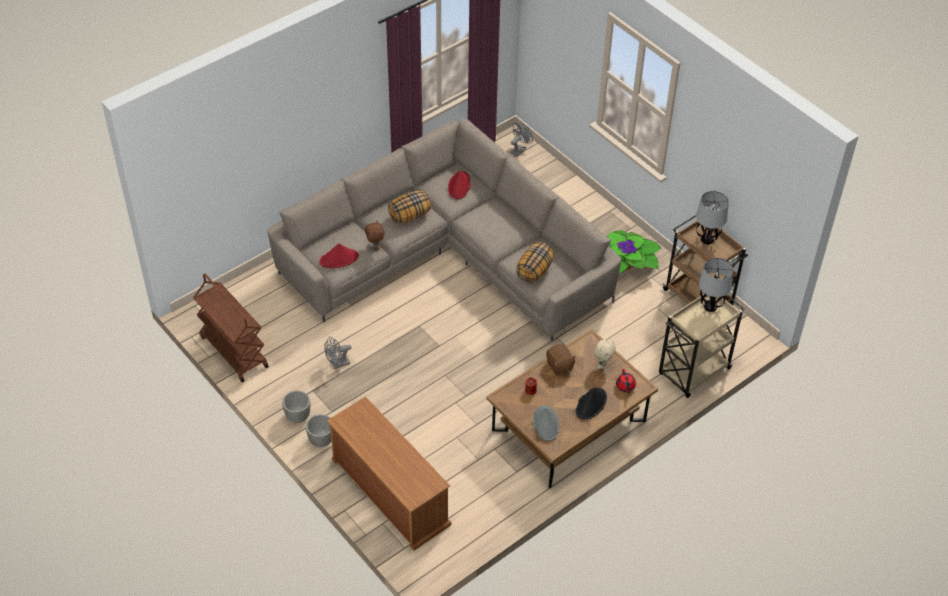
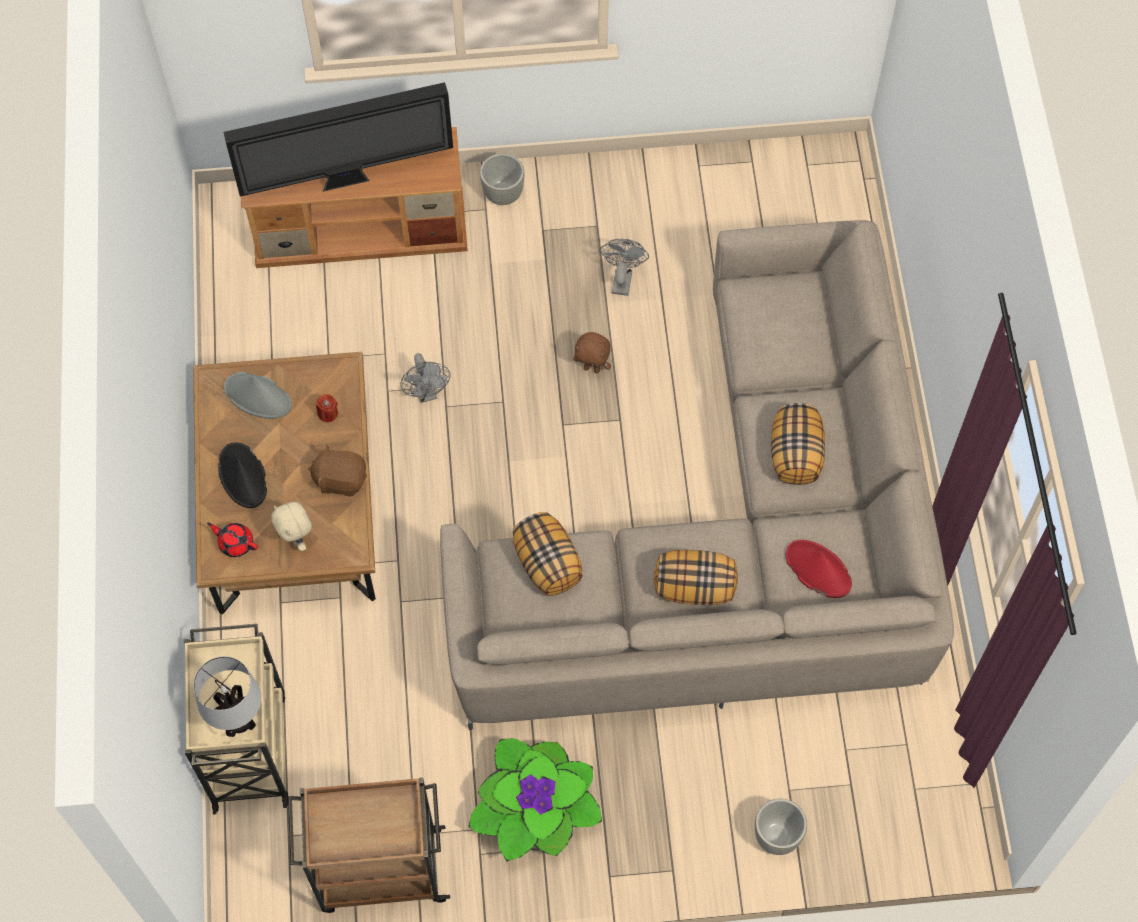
camera: 125 degrees right, 15 degrees up
(233, 351) = (737, 167): brown cart -> none
(298, 416) = (564, 188): grey planter -> grey planter (777, 837)
(339, 259) = (764, 307): red hat -> none
(375, 247) = (759, 371): brown plush toy -> brown plush toy (592, 368)
(396, 447) = (348, 180): none -> television
(501, 219) = (694, 587): none -> pillow
(519, 149) = (927, 820): grey fan -> grey fan (427, 393)
(707, 239) = (377, 828): table lamp -> none

